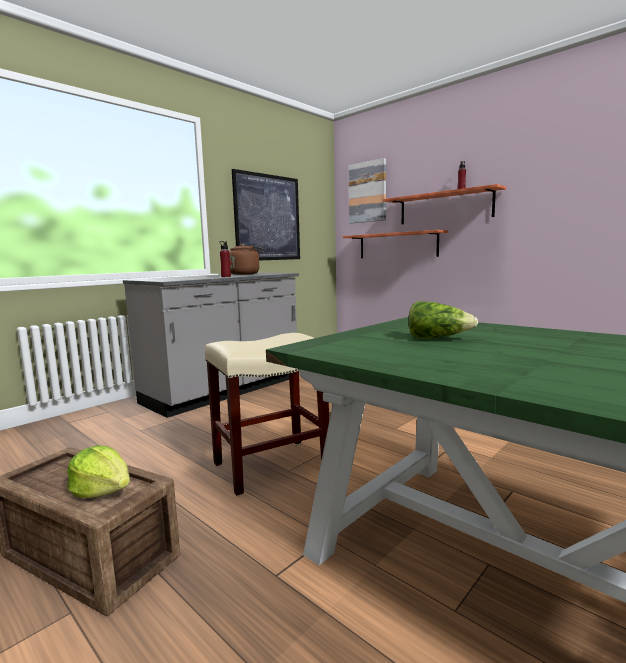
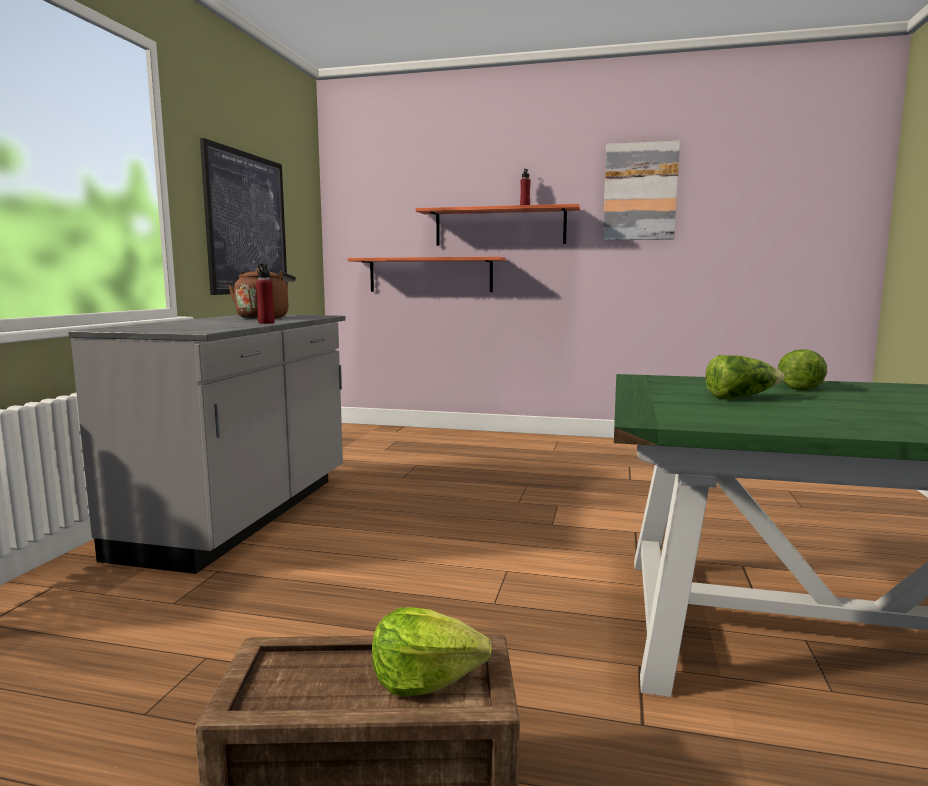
camera: 30 degrees left, 0 degrees up
(271, 465) = (463, 602): beige stool -> none
(367, 192) = (380, 195): picture -> picture (640, 192)
(528, 334) = (798, 387): none -> lettuce

